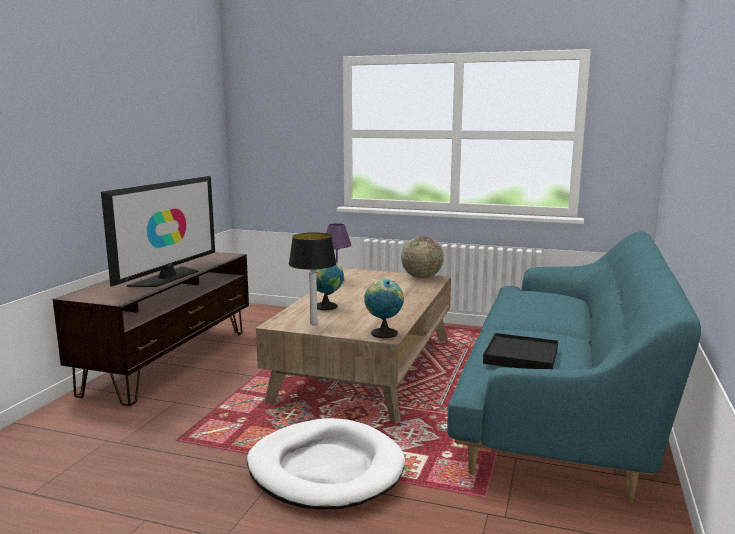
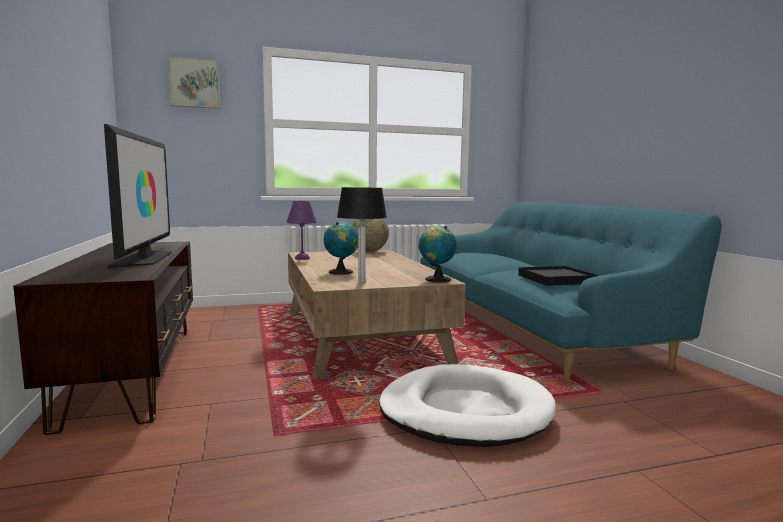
camera: 35 degrees left, 5 degrees down
(284, 99) = (194, 83): none -> picture

